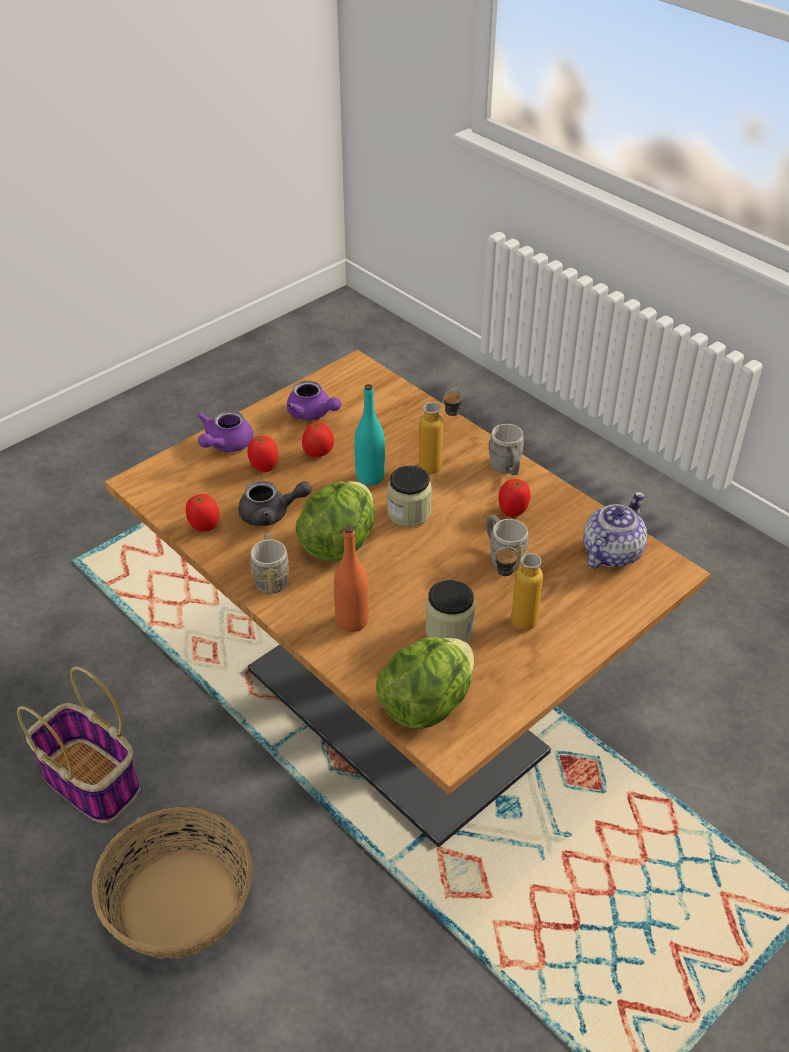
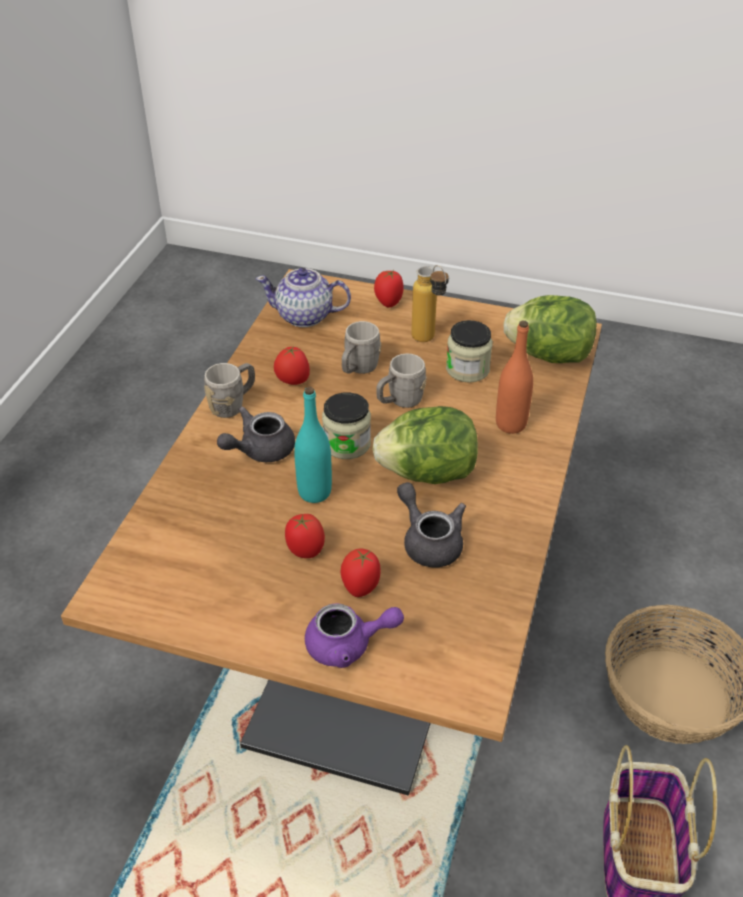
camera: 120 degrees left, 0 degrees up
(204, 526) = (491, 586): tomato -> tomato (388, 302)
(271, 577) = (511, 498): grey mug -> grey mug (400, 401)
(312, 414) = (233, 591): purple teapot -> none
(439, 466) = (259, 450): bottle -> grey teapot

